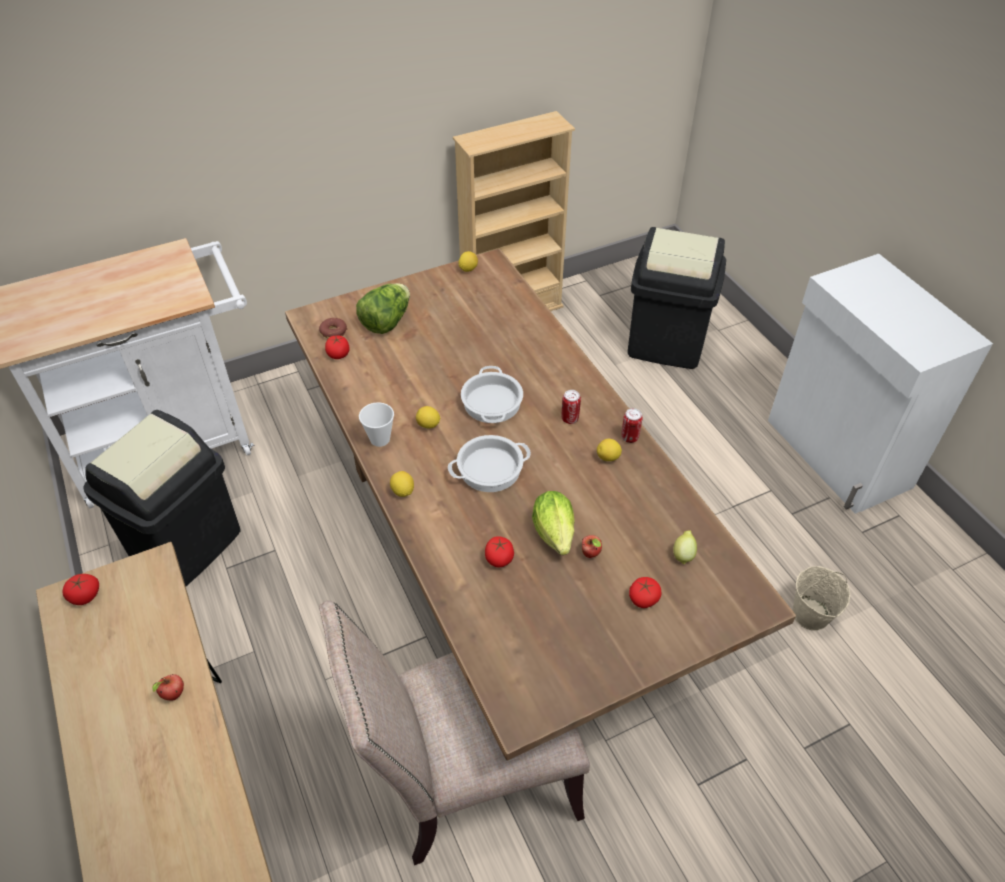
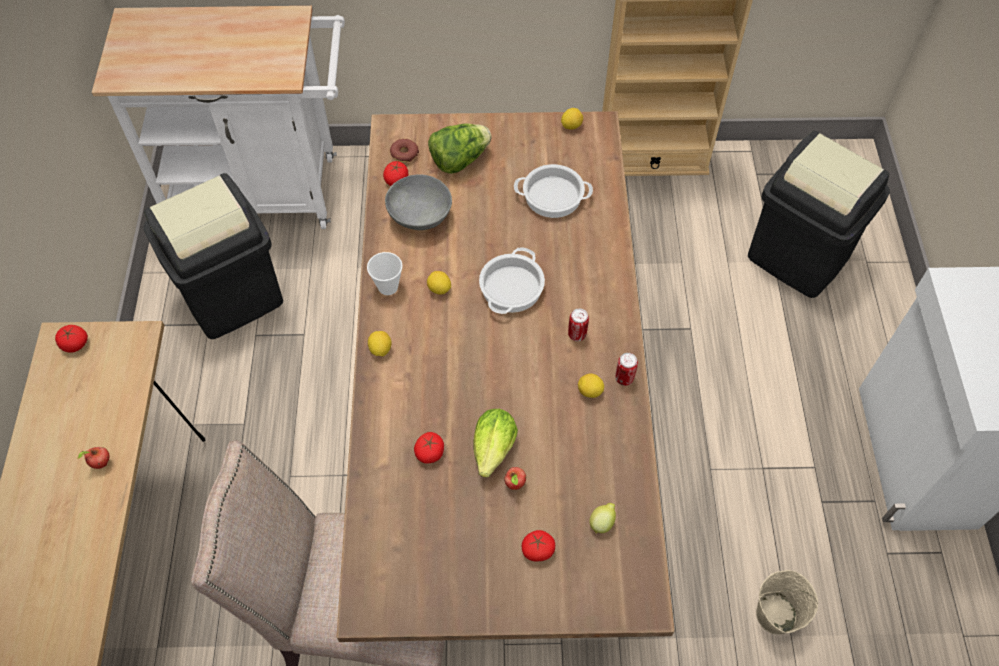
camera: 25 degrees right, 10 degrees up
(377, 375) = (420, 216): none -> grey bowl
(490, 468) = (471, 357): cooking pot -> cooking pot (553, 195)

